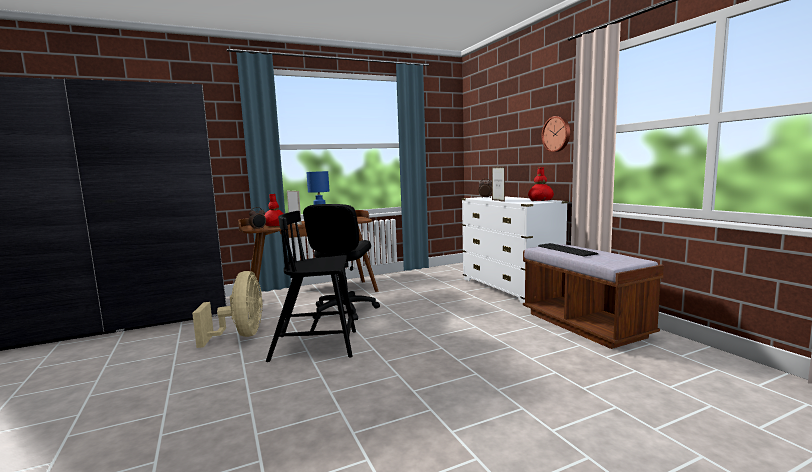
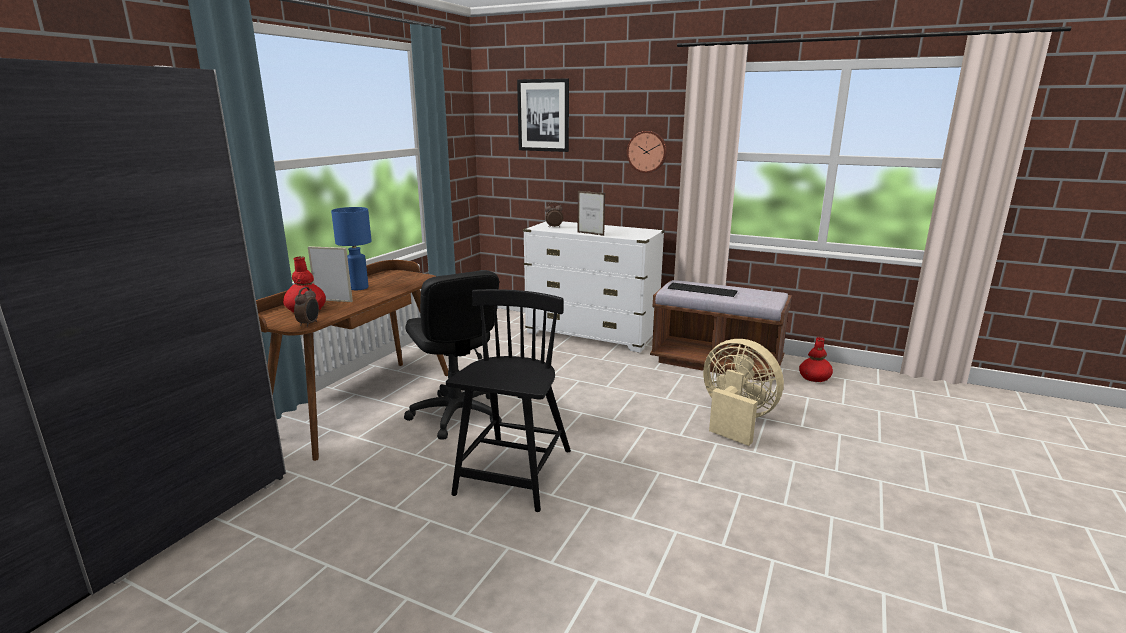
camera: 40 degrees left, 10 degrees up
(241, 336) = (381, 500): beige fan -> beige fan (735, 420)
(316, 345) = (514, 473): black chair -> black chair turned 150 degrees clockwise
(496, 116) = (543, 115): none -> picture
(540, 201) = (638, 231): red vase -> red vase (814, 378)

